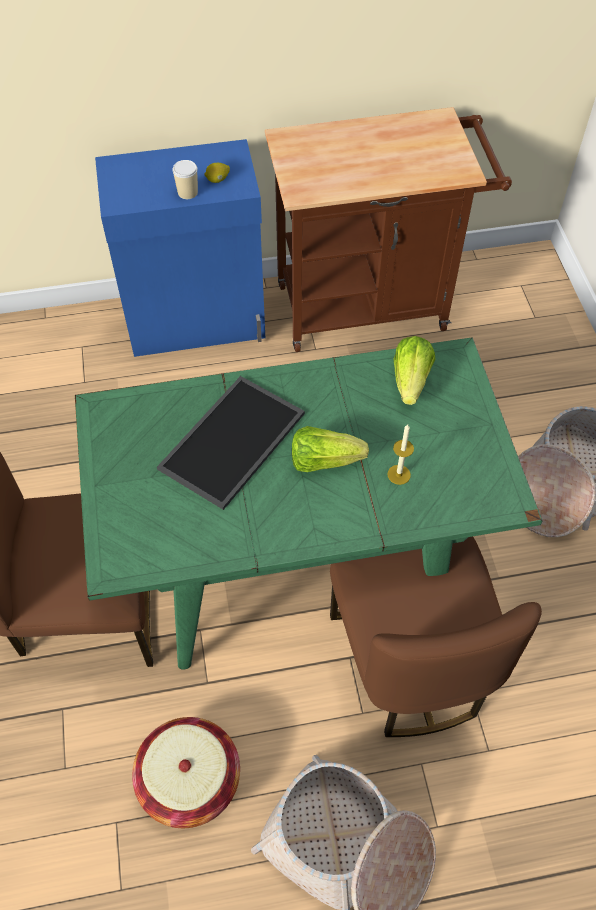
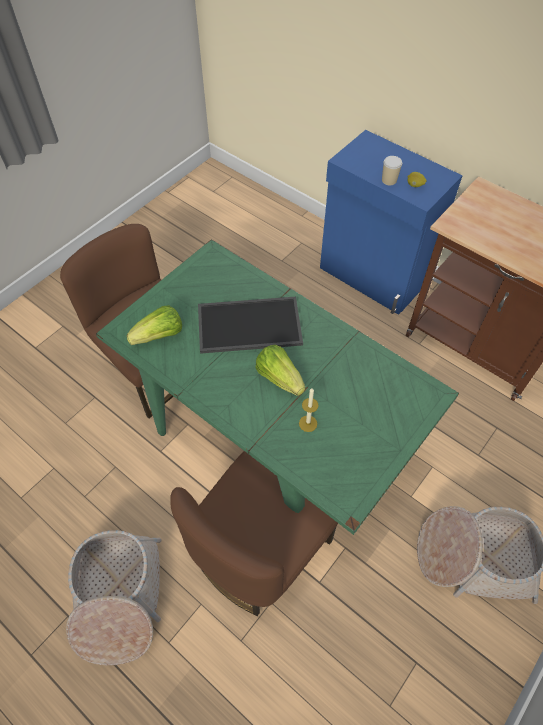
camera: 50 degrees right, 0 degrees up
(189, 779) = (100, 484): basket -> none
(411, 380) = (385, 382): lettuce -> lettuce (160, 336)

